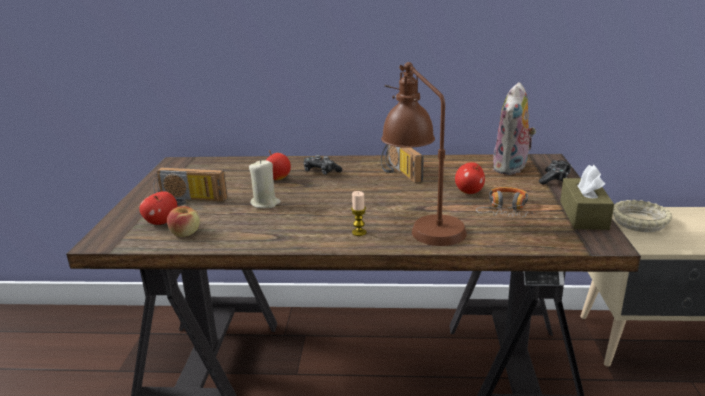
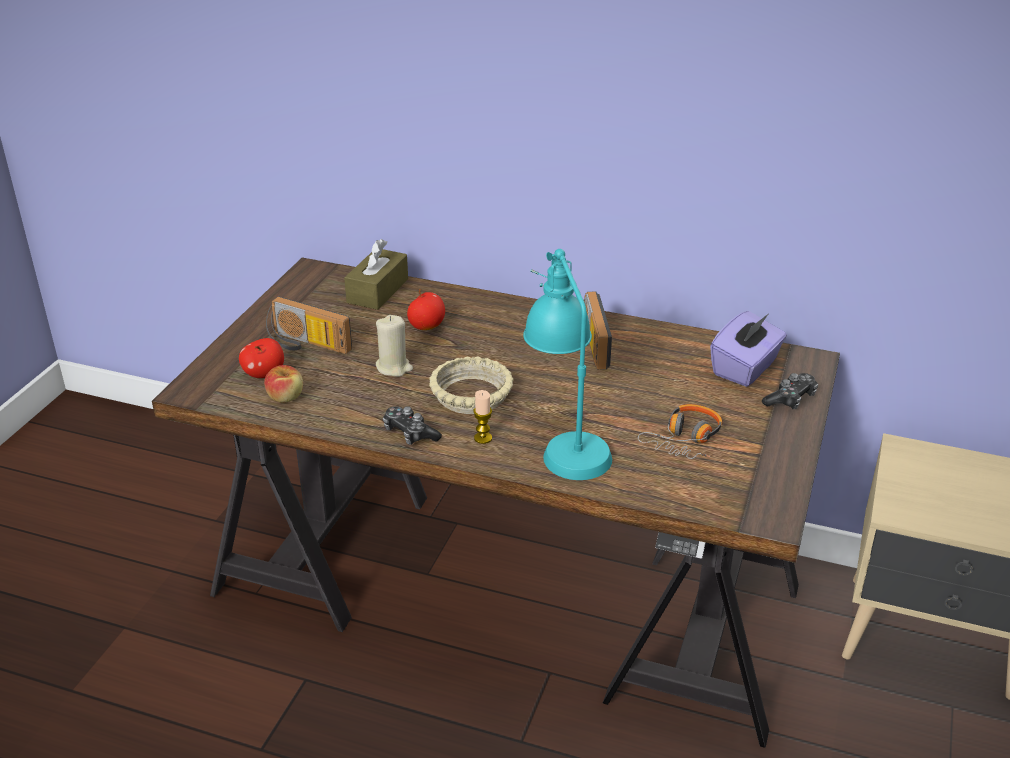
camera: 15 degrees right, 10 degrees up
(321, 172) = (487, 324): game controller -> game controller (409, 433)
(421, 224) = (564, 441): brown table lamp -> turquoise table lamp
(469, 192) = (658, 399): apple -> none
(512, 168) = (745, 368): plush toy -> purple tissue box
(583, 215) = (779, 469): brown tissue box -> brown tissue box (377, 291)
(638, 222) = (930, 472): beige bowl -> beige bowl (471, 394)

